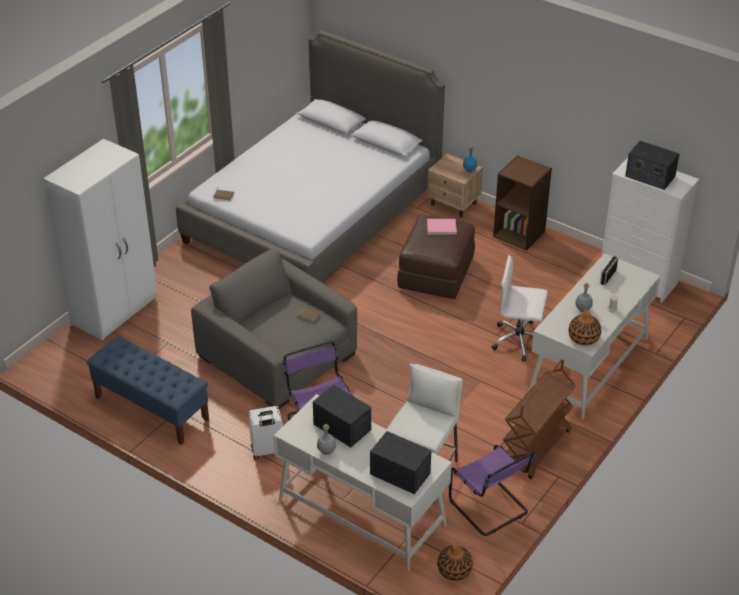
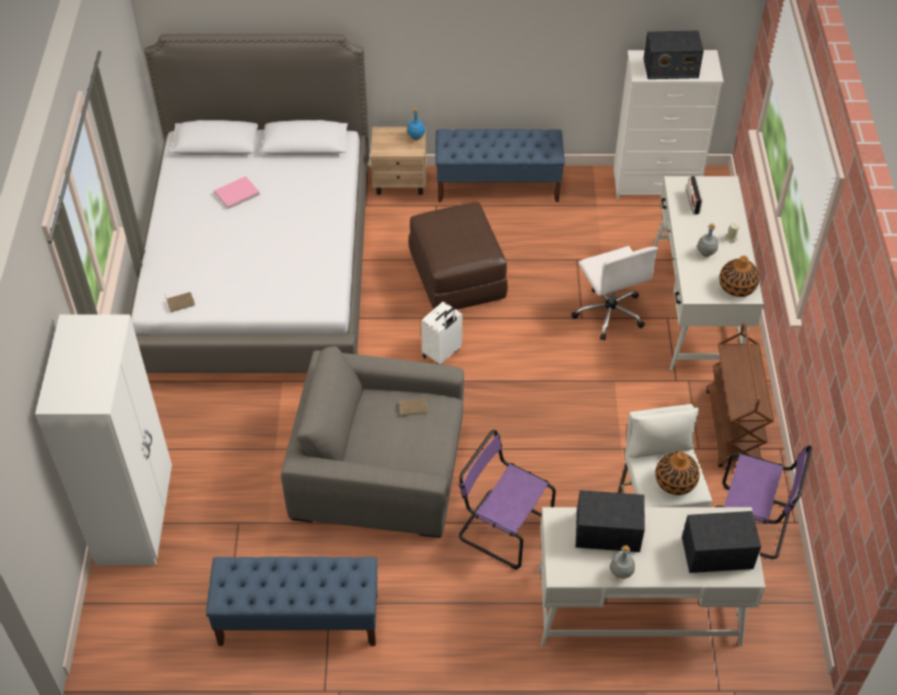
camera: 35 degrees left, 10 degrees up
(267, 451) = (476, 594): white suitcase -> white suitcase (442, 354)
(440, 227) = (450, 222): pink book -> pink book (235, 193)
(454, 570) = (783, 616): vase -> vase (675, 482)
(519, 234) = (498, 186): brown bookcase -> blue bench
(519, 341) = (609, 313): white office chair -> white office chair turned 90 degrees counterclockwise

